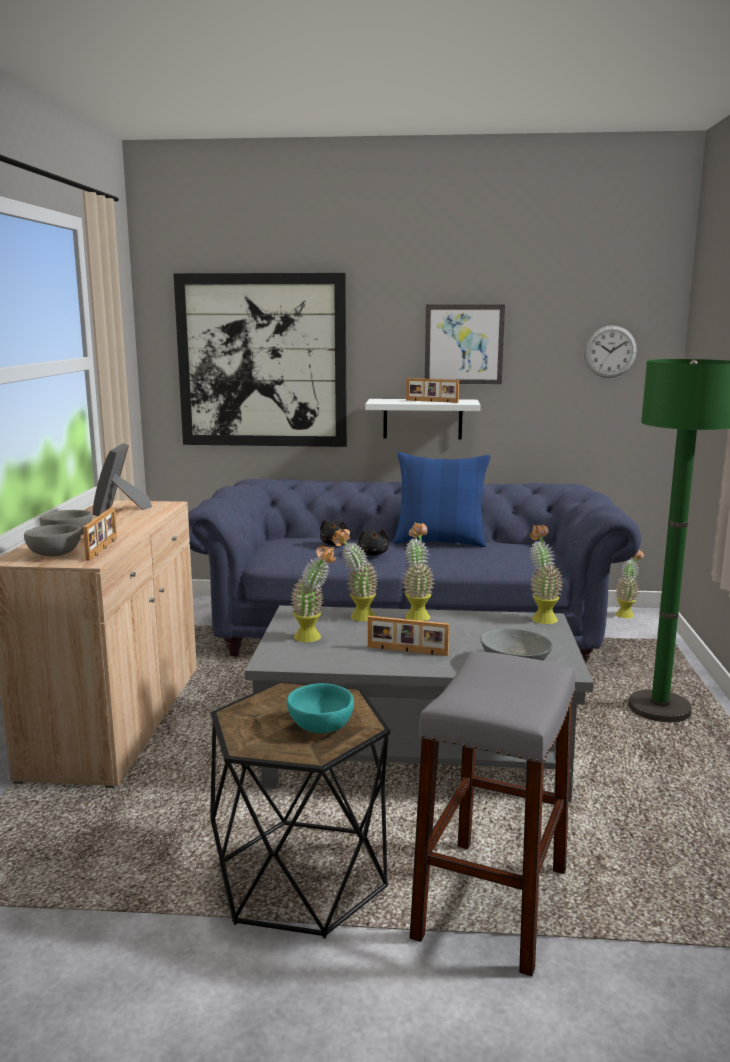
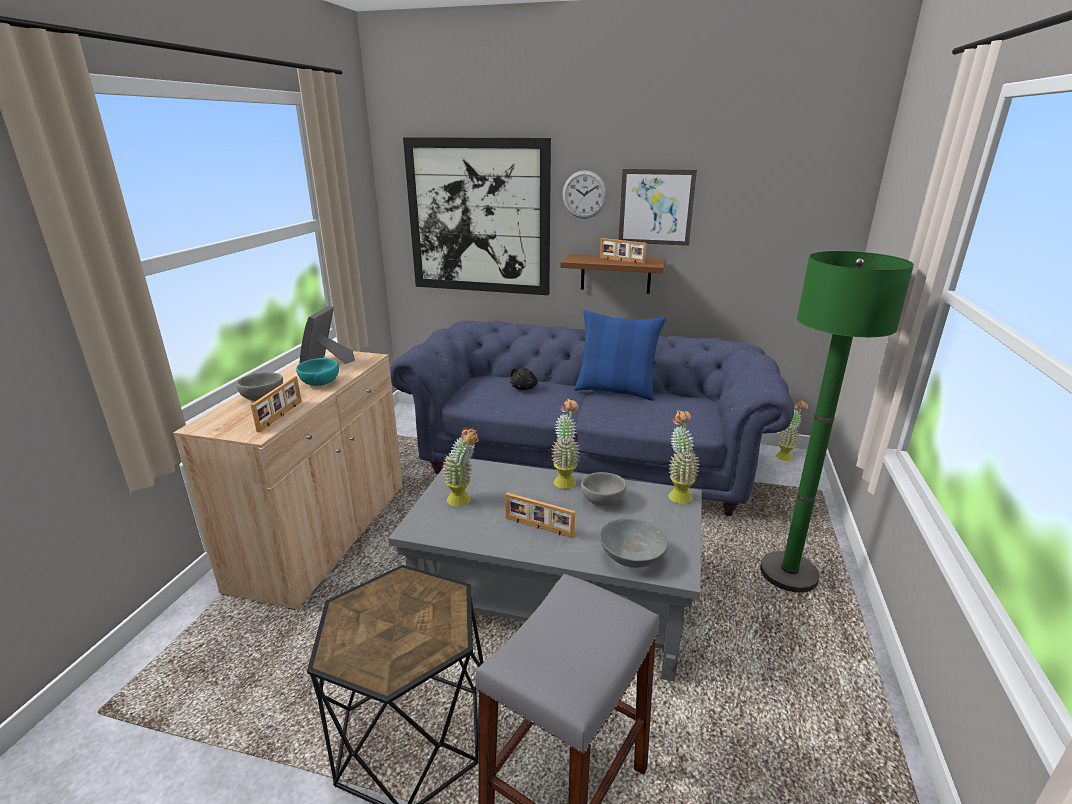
camera: 10 degrees right, 10 degrees up
(54, 555) = (237, 422): grey bowl -> grey bowl (603, 501)
(321, 726) = (411, 636): turquoise bowl -> turquoise bowl (321, 382)
(356, 617) = (510, 478): potted plant -> none
(372, 554) = (551, 402): black plush toy -> none
(422, 419) = (615, 274): white shelf -> brown shelf
(610, 351) = (796, 218): wall clock -> wall clock (584, 194)

